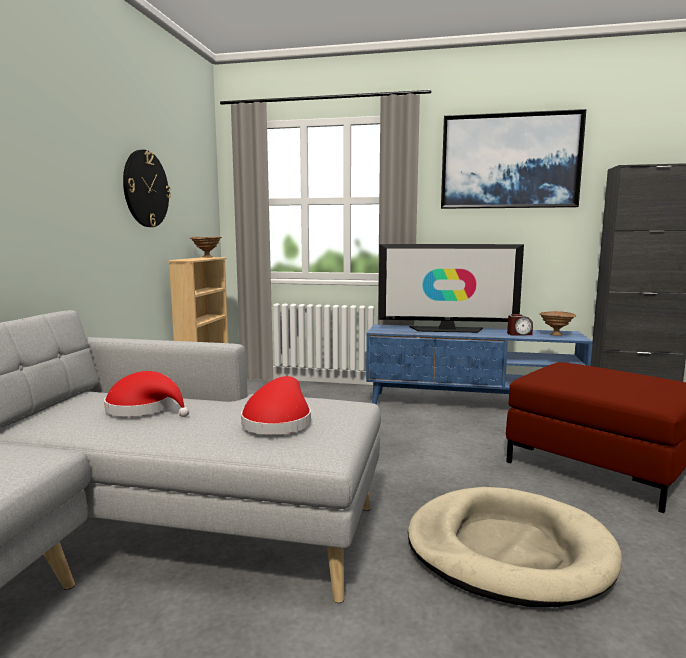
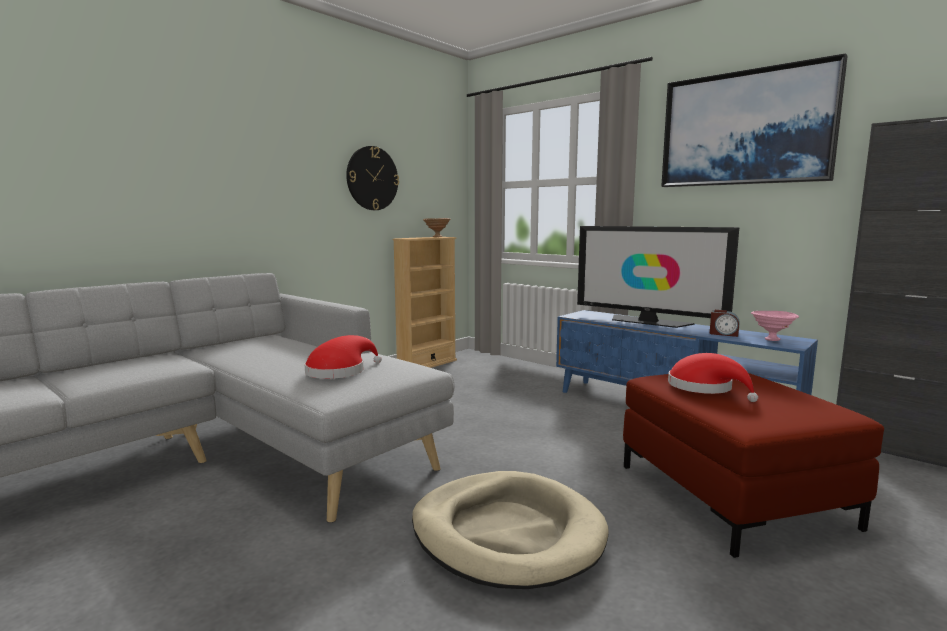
camera: 30 degrees right, 0 degrees up
(144, 409) = (281, 349): red hat -> red hat (705, 388)
(555, 334) = (771, 339): brown bowl -> pink bowl

